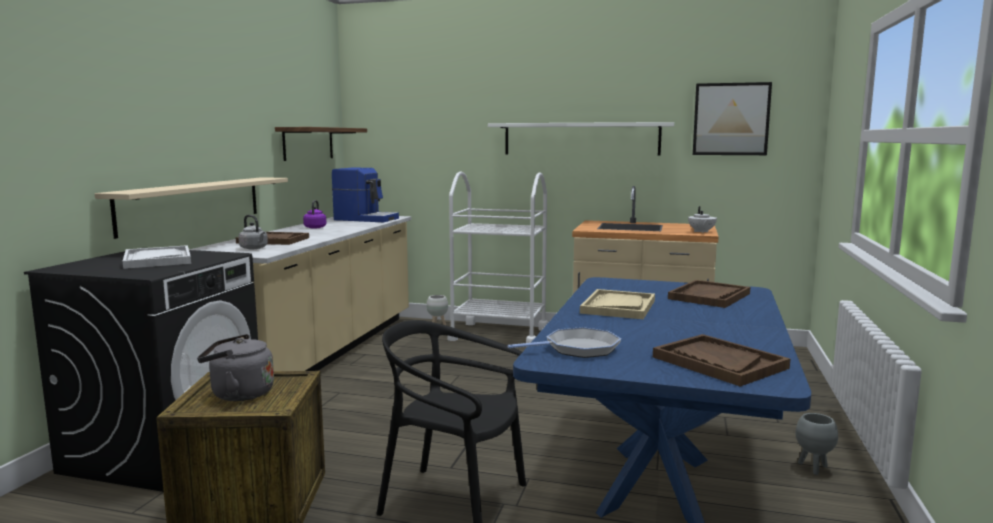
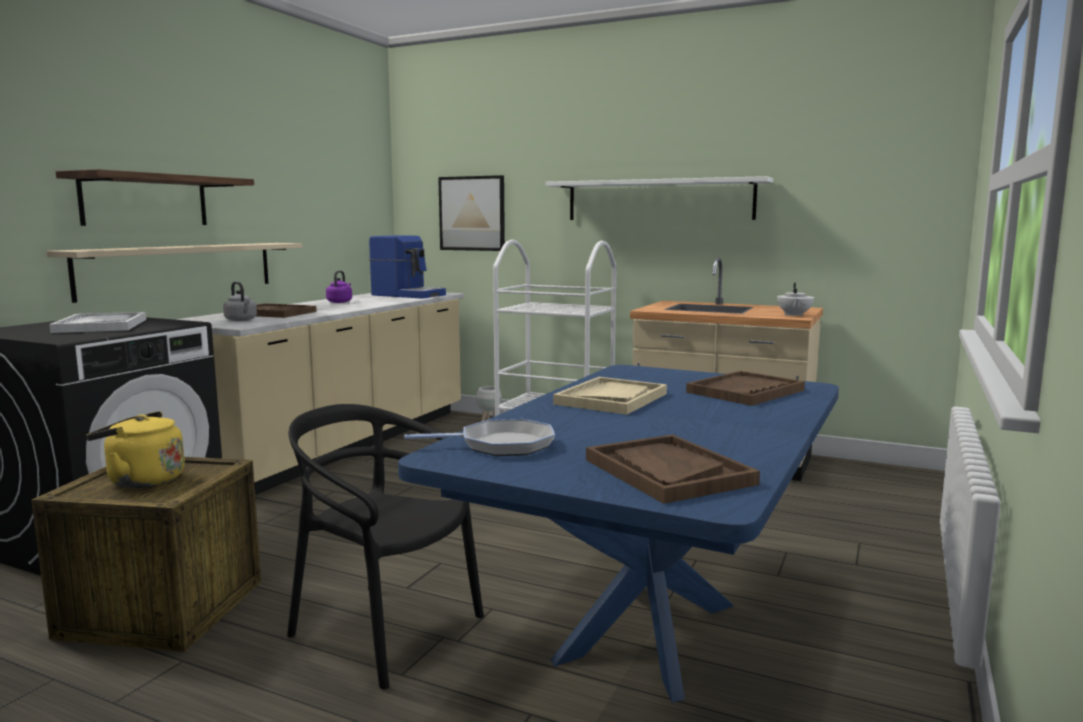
camera: 10 degrees right, 0 degrees up
(238, 394) = (142, 480): grey kettle -> yellow kettle
(308, 143) = (343, 207): shelf -> shelf (146, 200)
(731, 119) = (846, 172): picture -> picture (472, 213)
(813, 468) = (875, 629): grey planter -> none

